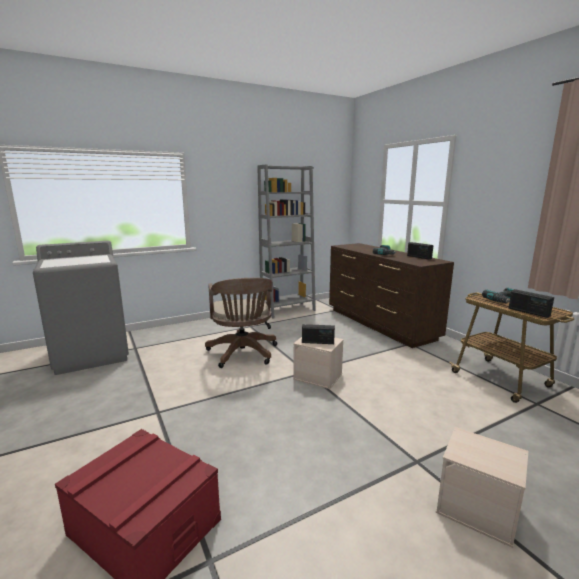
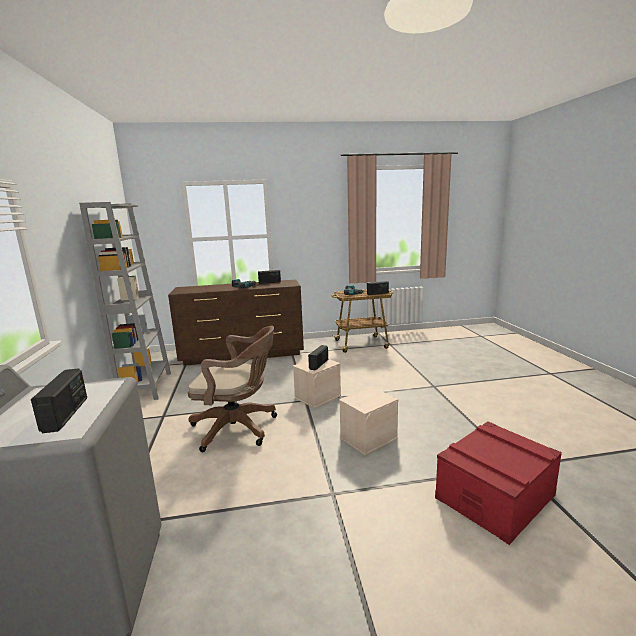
camera: 70 degrees left, 0 degrees up
(67, 262) = (66, 414): none -> radio
(478, 508) = (470, 381): beige storage box -> beige storage box (368, 438)

